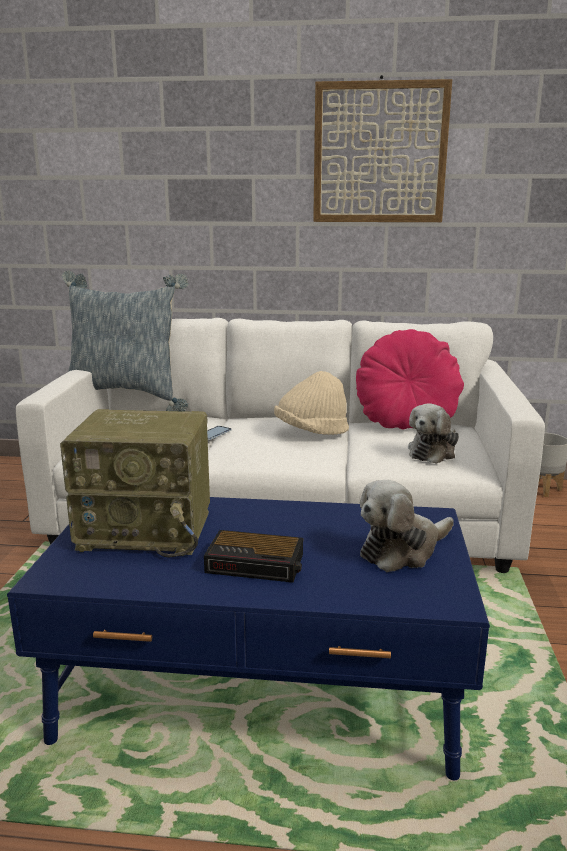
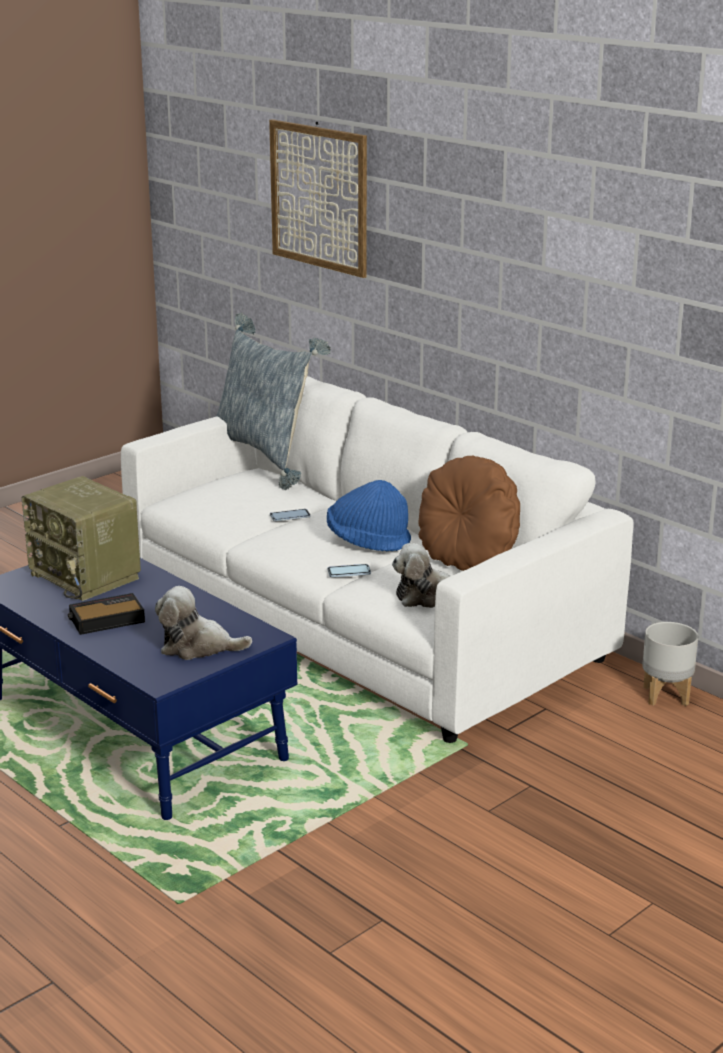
camera: 40 degrees right, 5 degrees up
(257, 563) = (105, 620): alarm clock -> alarm clock turned 105 degrees clockwise
(311, 432) = (367, 541): beige hat -> blue hat
(341, 456) = (349, 572): none -> phone
(380, 151) = (531, 239): picture -> picture (319, 194)
(406, 425) = (467, 563): pink pillow -> brown pillow

